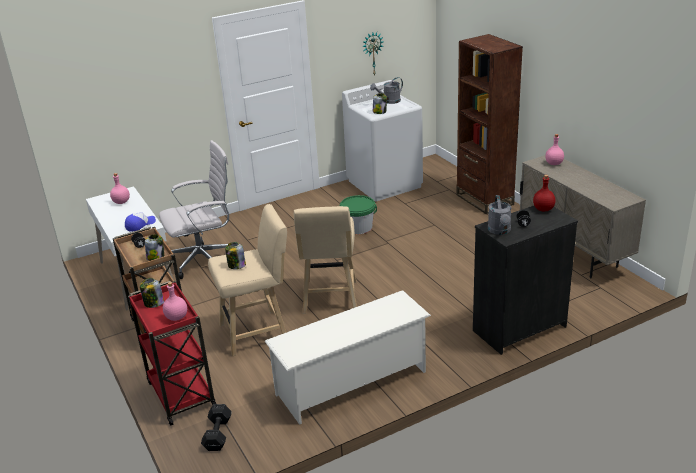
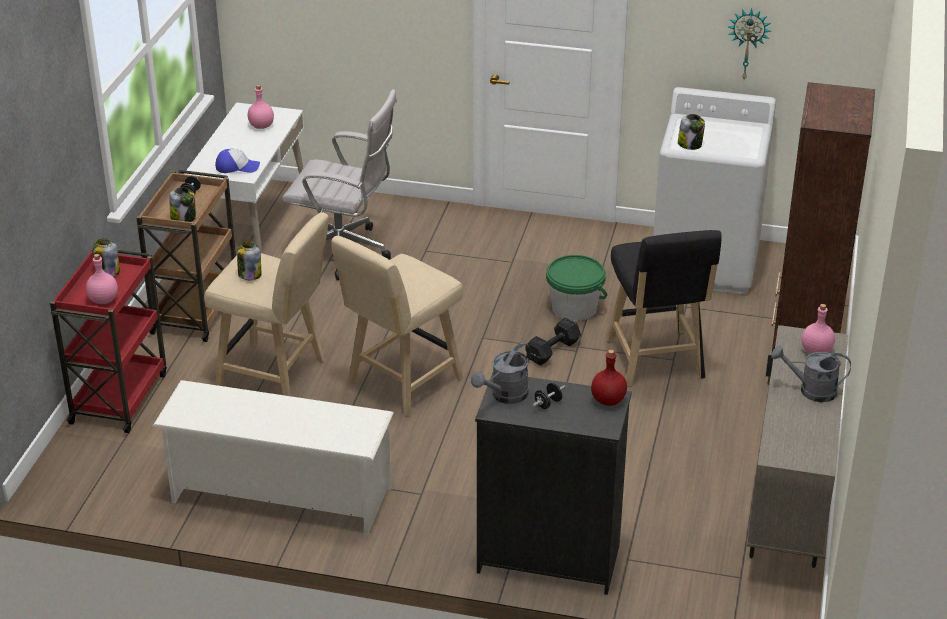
camera: 40 degrees right, 5 degrees up
(218, 433) = (95, 461): black dumbbell -> black dumbbell (554, 350)
(389, 101) = (732, 133): grey watering can -> grey watering can (811, 390)
(429, 229) = (656, 362): none -> black stool

